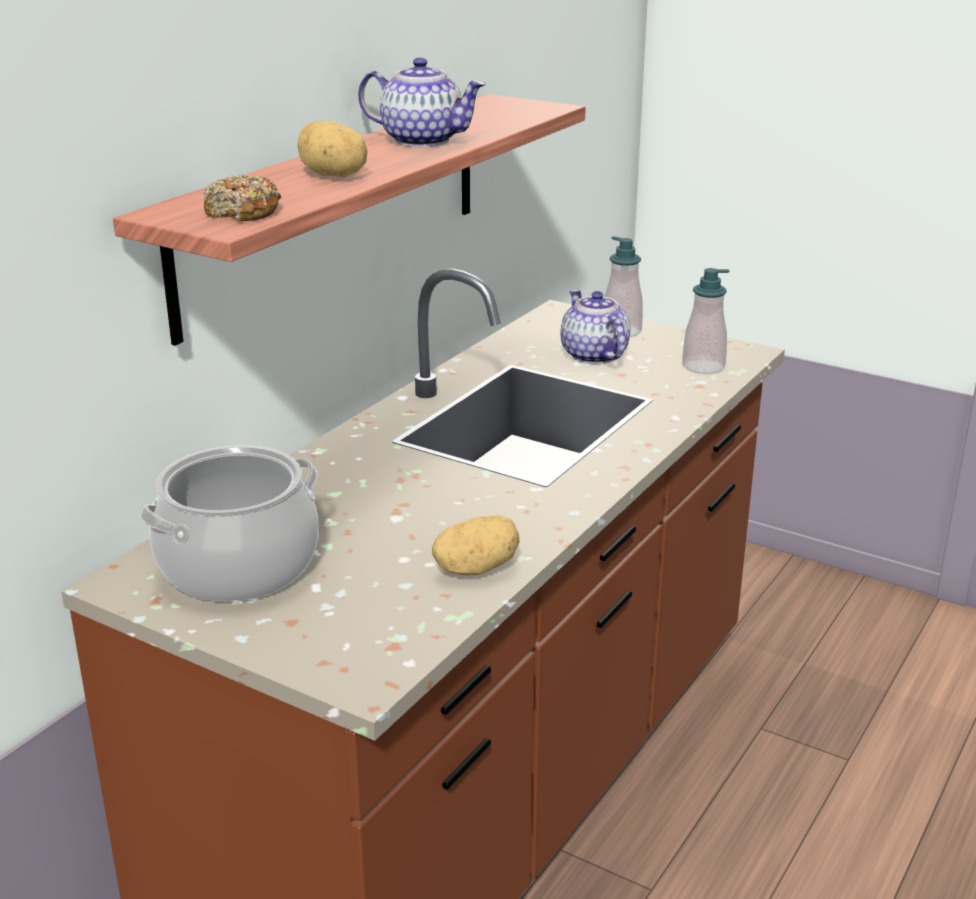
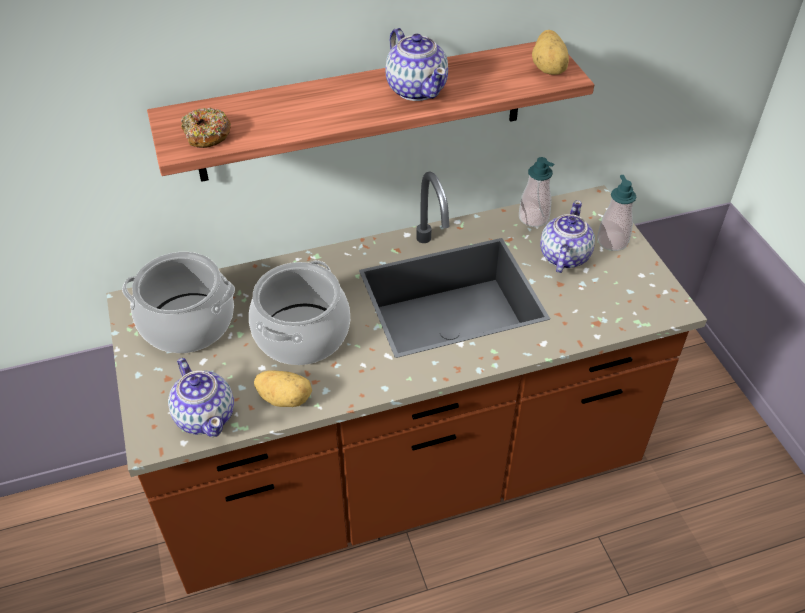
camera: 40 degrees right, 20 degrees up
(333, 175) = (307, 112): potato -> potato (549, 68)
(400, 627) = (205, 415): none -> teapot
(409, 513) = (302, 334): none -> cooking pot
(703, 366) = (623, 306): soap dispenser -> soap dispenser (533, 218)

